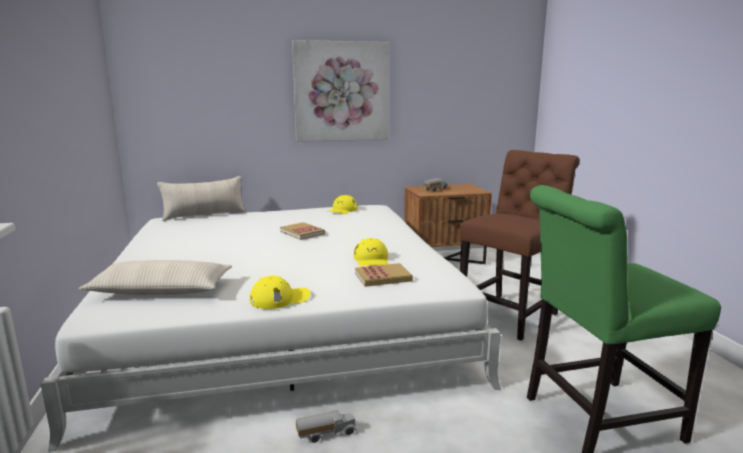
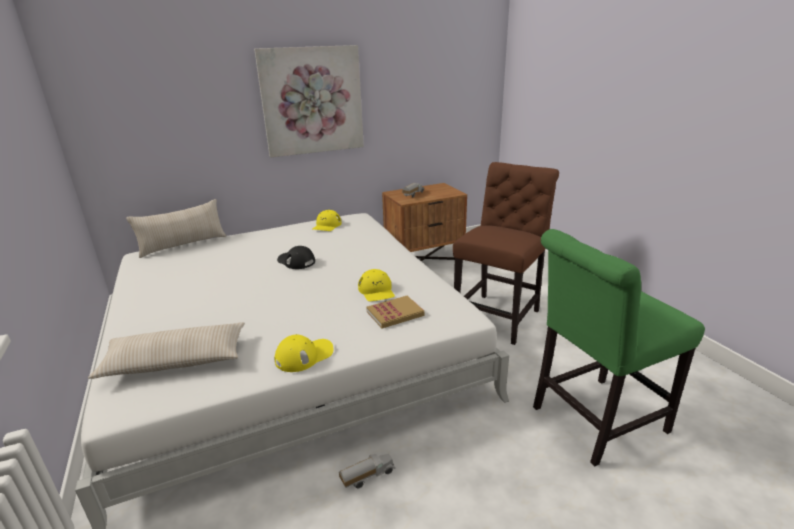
camera: 10 degrees left, 10 degrees up
(302, 233) = (296, 261): book -> black cap

